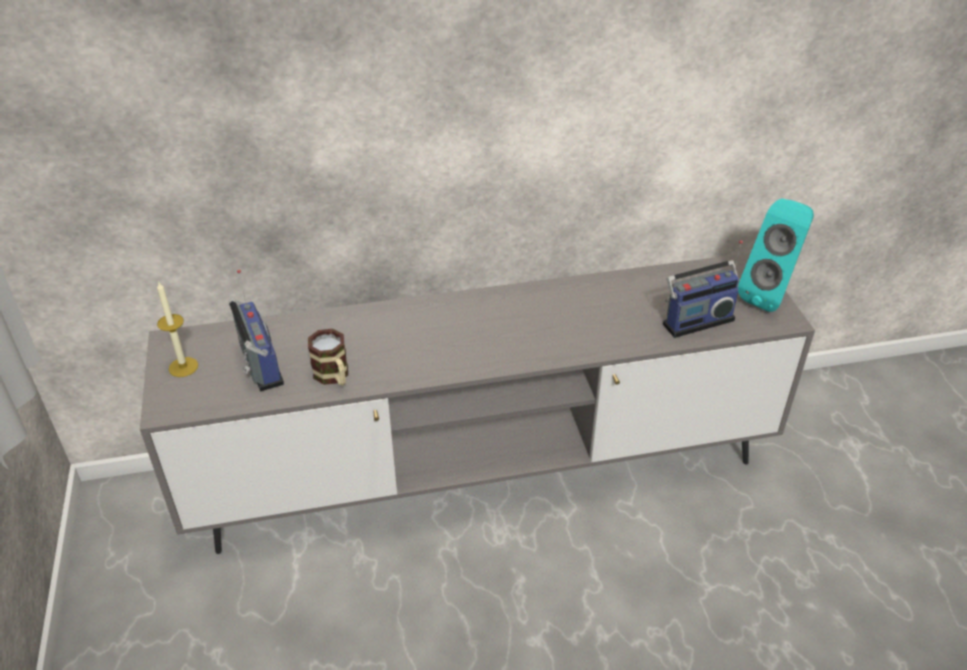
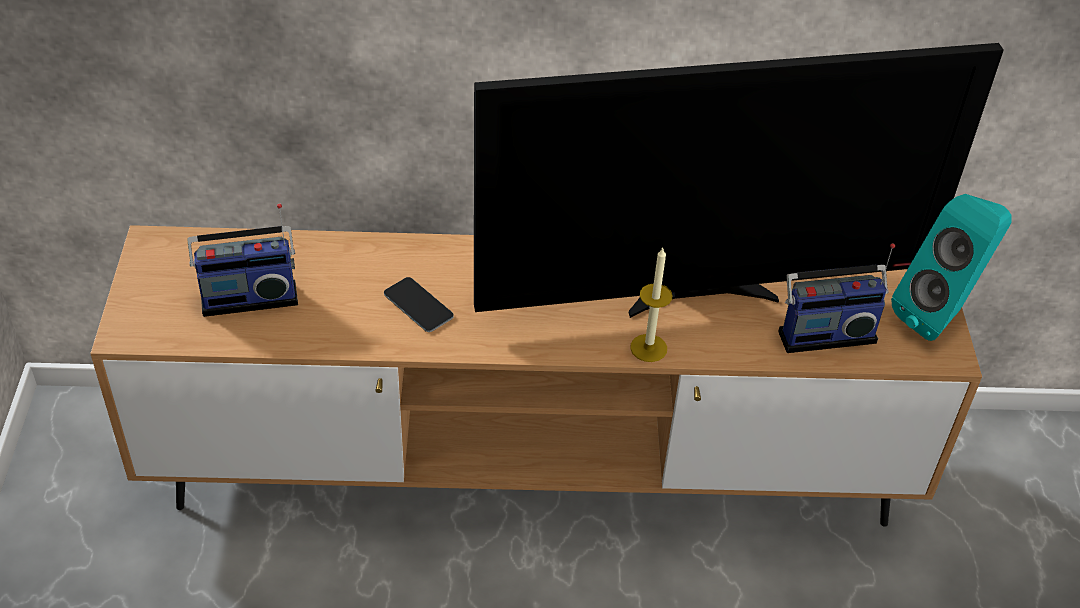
camera: 10 degrees right, 5 degrees up
(183, 367) = (159, 281): candle -> candle (648, 348)
(258, 366) = (249, 296): radio -> radio turned 90 degrees clockwise
(334, 377) = (337, 327): mug -> none
(392, 350) = (418, 305): none -> phone
(482, 473) = (531, 470): grey tv stand -> brown tv stand
(600, 310) = (701, 296): none -> television

